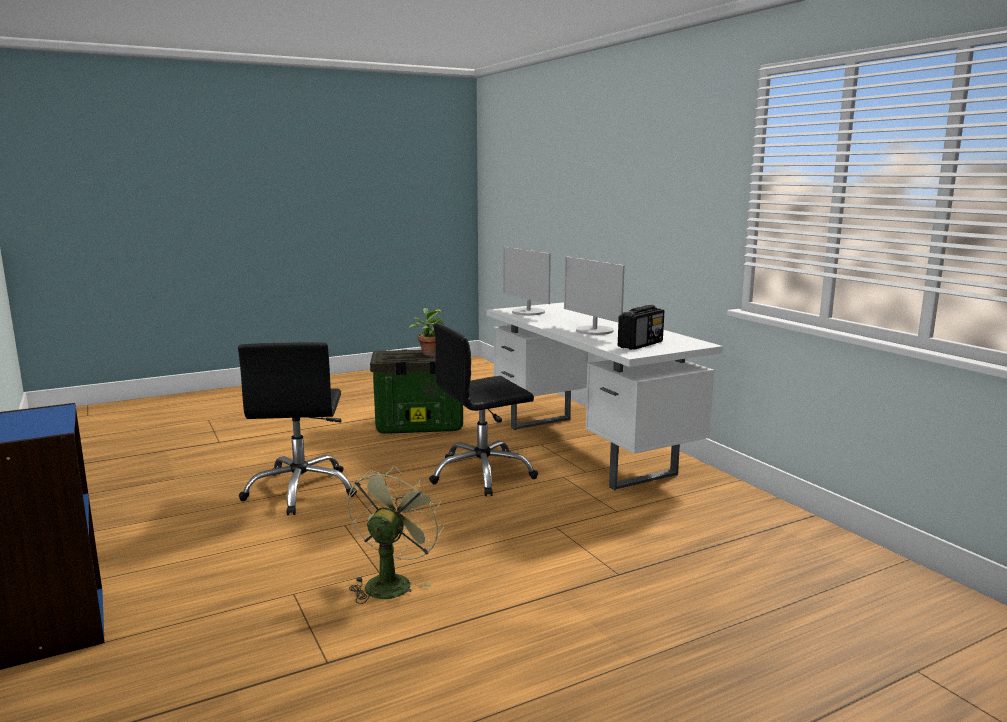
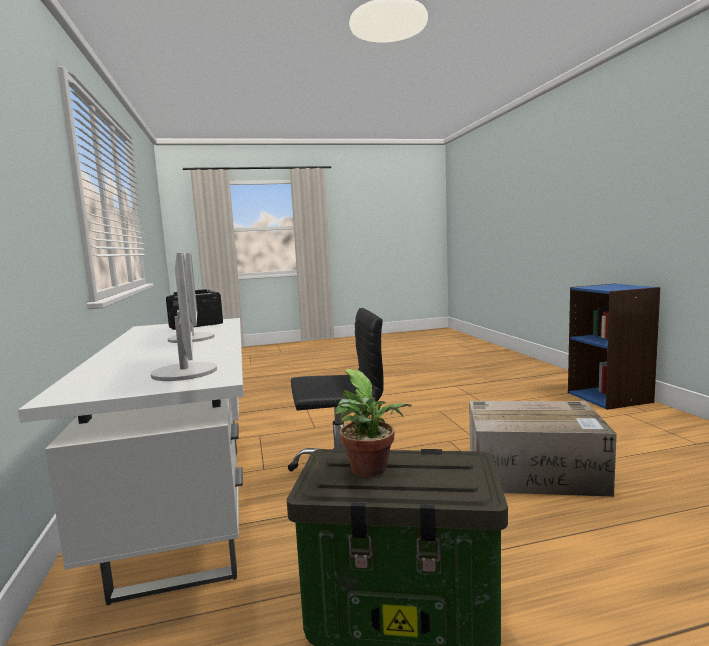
camera: 165 degrees left, 5 degrees down
(301, 490) = (536, 471): black office chair -> cardboard box
(391, 582) = (431, 406): green fan -> none

